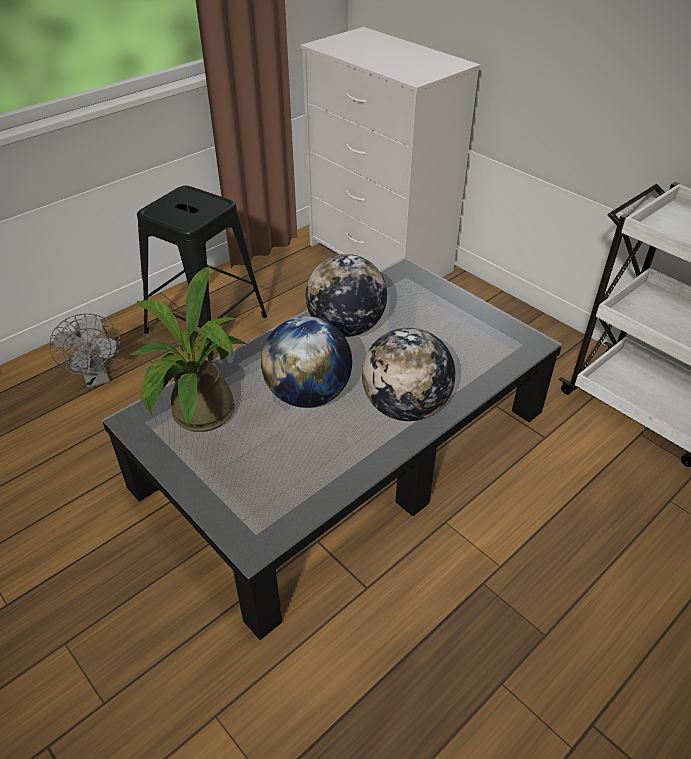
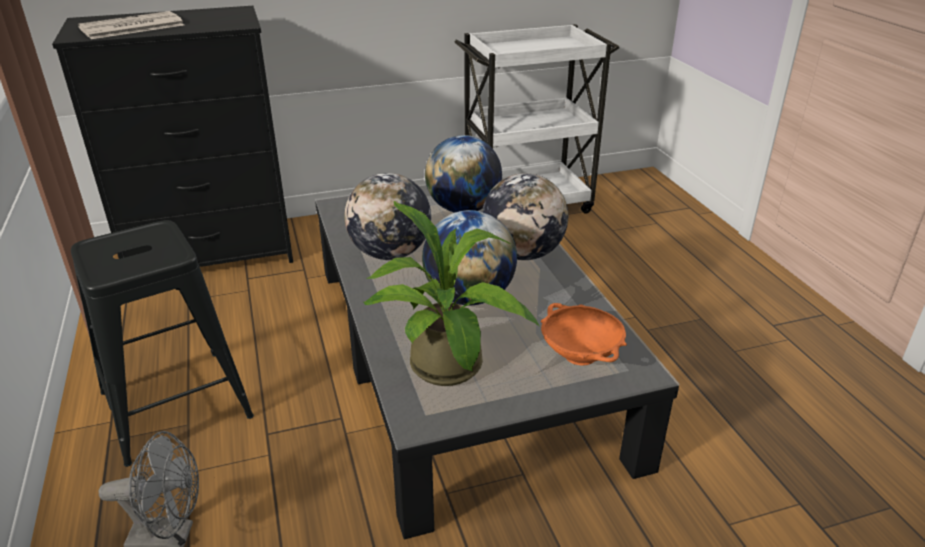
camera: 65 degrees left, 10 degrees down
(256, 492) = (580, 355): none -> orange bowl
(362, 50) = (131, 27): none -> newspaper
(381, 258) = (213, 253): white dresser -> black dresser
(459, 343) = (463, 209): none -> globe

